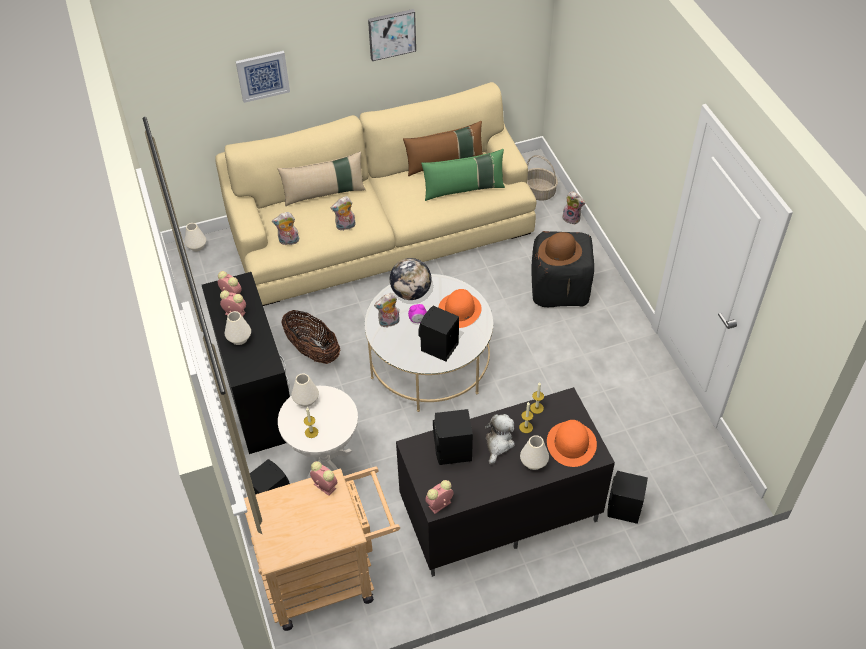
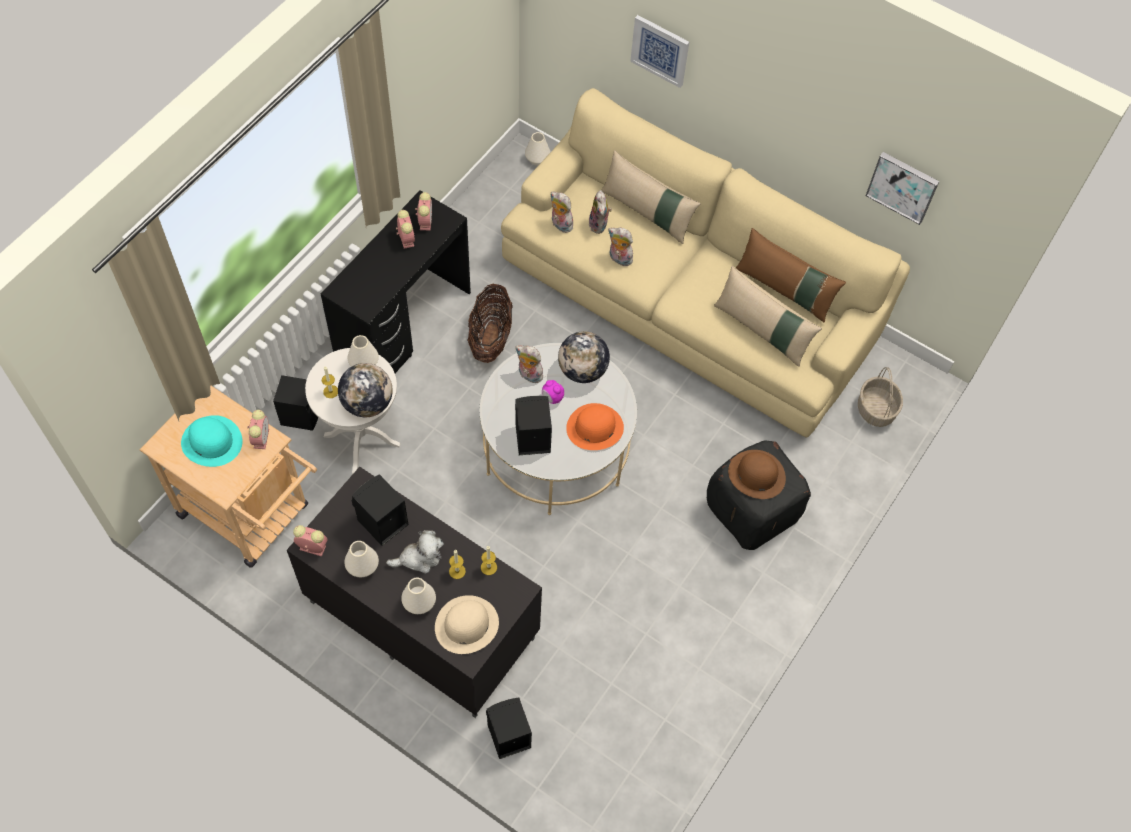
camera: 50 degrees right, 10 degrees up
(239, 338) = (379, 262): white vase -> white vase (362, 566)
(299, 520) = (212, 441): none -> turquoise hat
(341, 415) = (367, 403): none -> globe
(391, 34) = (812, 114): picture -> picture (903, 186)
(464, 189) = (762, 331): green pillow -> beige pillow
(571, 444) = (466, 625): orange hat -> beige hat
(572, 218) = (865, 465): plush toy -> plush toy (599, 225)

